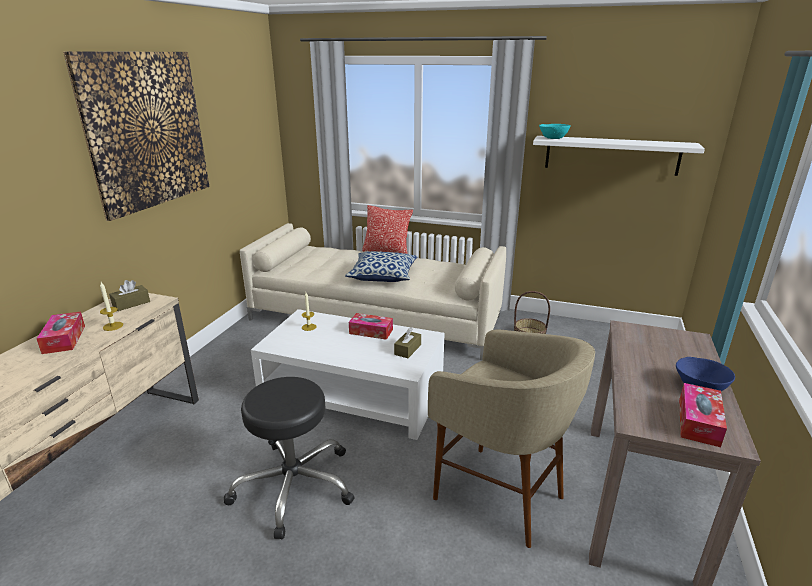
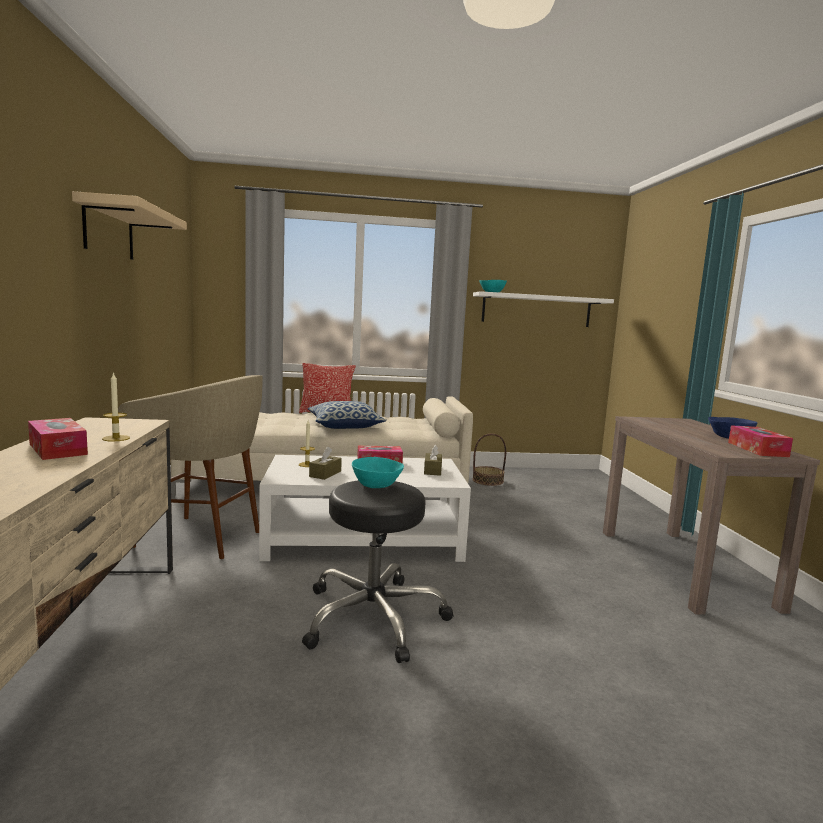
camera: 25 degrees left, 15 degrees down
(131, 304) = (111, 425): brown tissue box -> brown tissue box (325, 474)
(146, 131) = (109, 230): picture -> beige shelf
(290, 388) = (376, 485): none -> turquoise bowl
(500, 496) = (580, 586): beige stool -> beige stool (200, 538)

